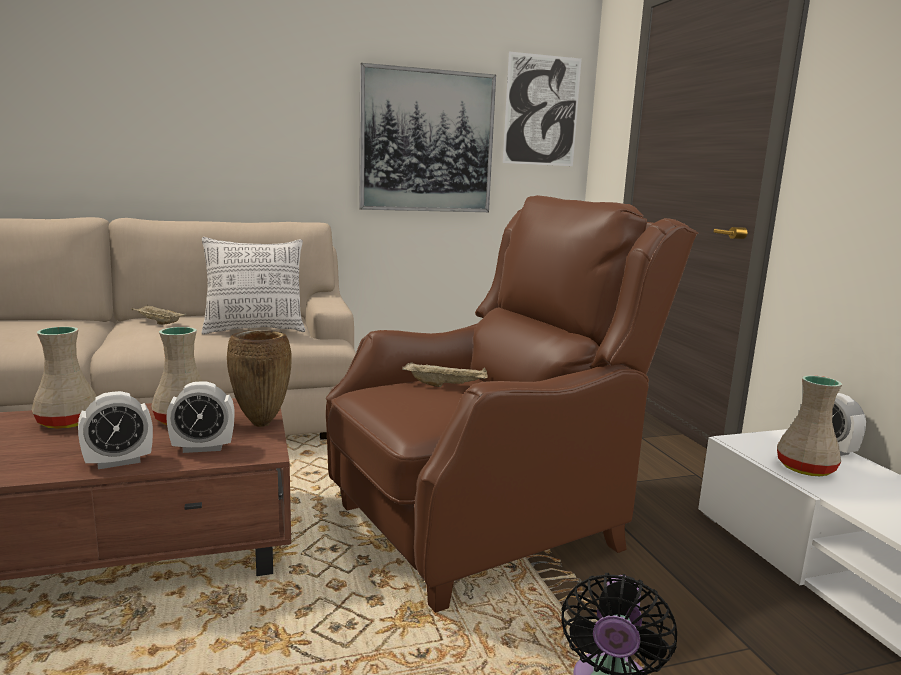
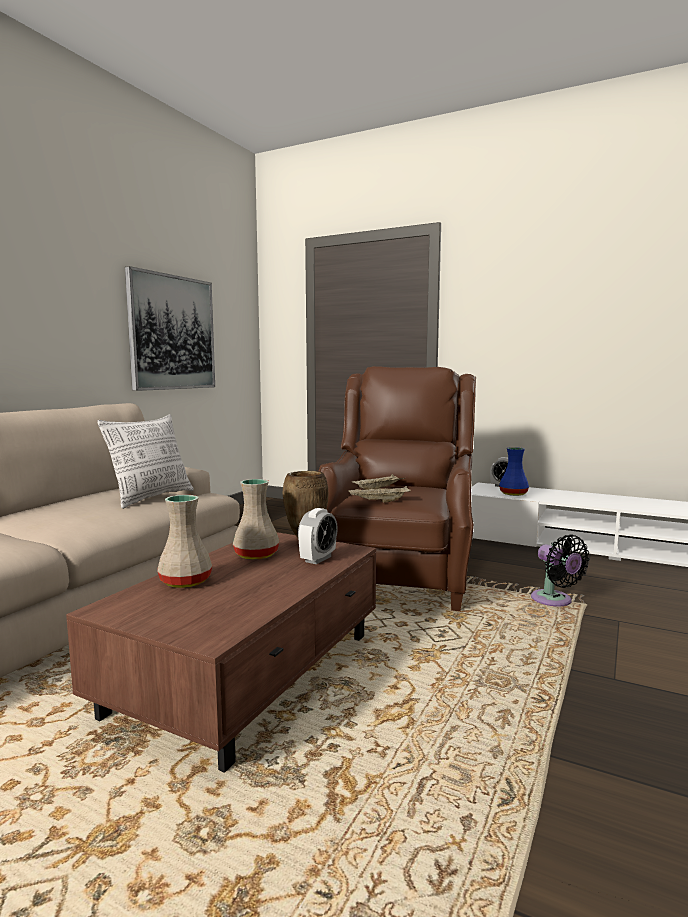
camera: 45 degrees left, 5 degrees down
(118, 462) = (300, 579): alarm clock -> none
(158, 323) = (53, 511): beige tray -> beige tray (379, 502)
(541, 110) = (234, 310): picture -> none
(804, 468) = (512, 494): beige vase -> blue vase

